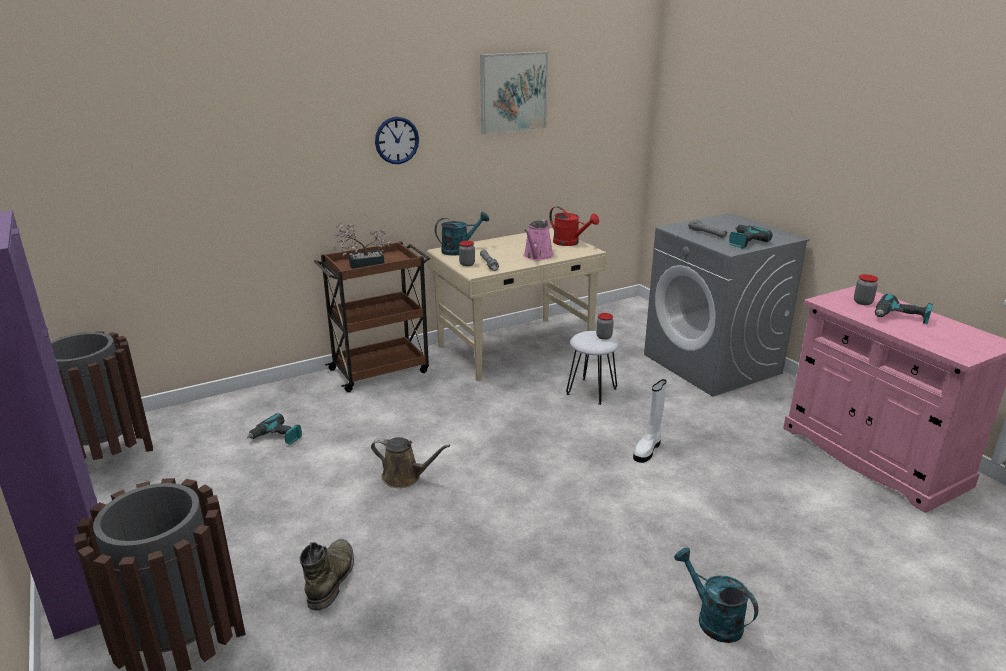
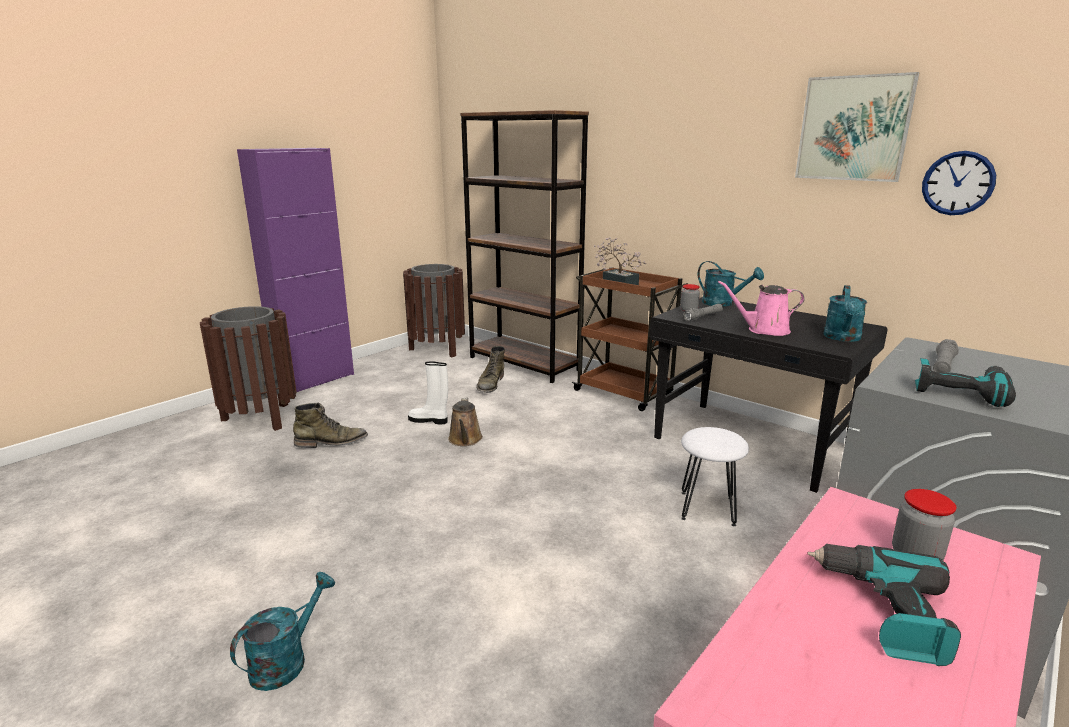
camera: 70 degrees right, 5 degrees down
(241, 405) = (524, 363): none -> brown bookcase
(277, 437) = (490, 384): power drill -> green boot
(396, 140) = (695, 171): wall clock -> wall clock (958, 183)
(516, 348) = (751, 444): beige desk -> black desk
(570, 243) = (843, 338): red watering can -> turquoise watering can
(604, 337) = (726, 442): jar -> none
(647, 450) = (605, 570): white boot -> white boot (429, 420)

